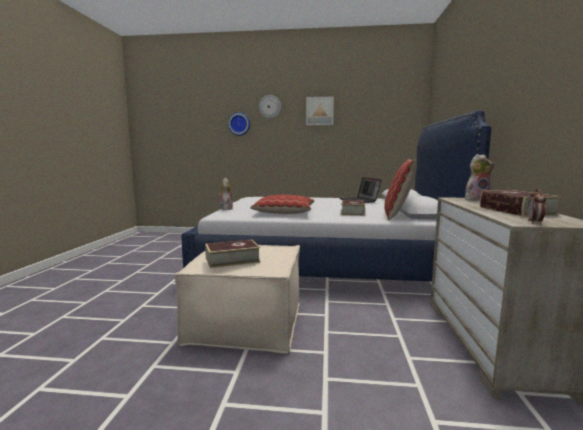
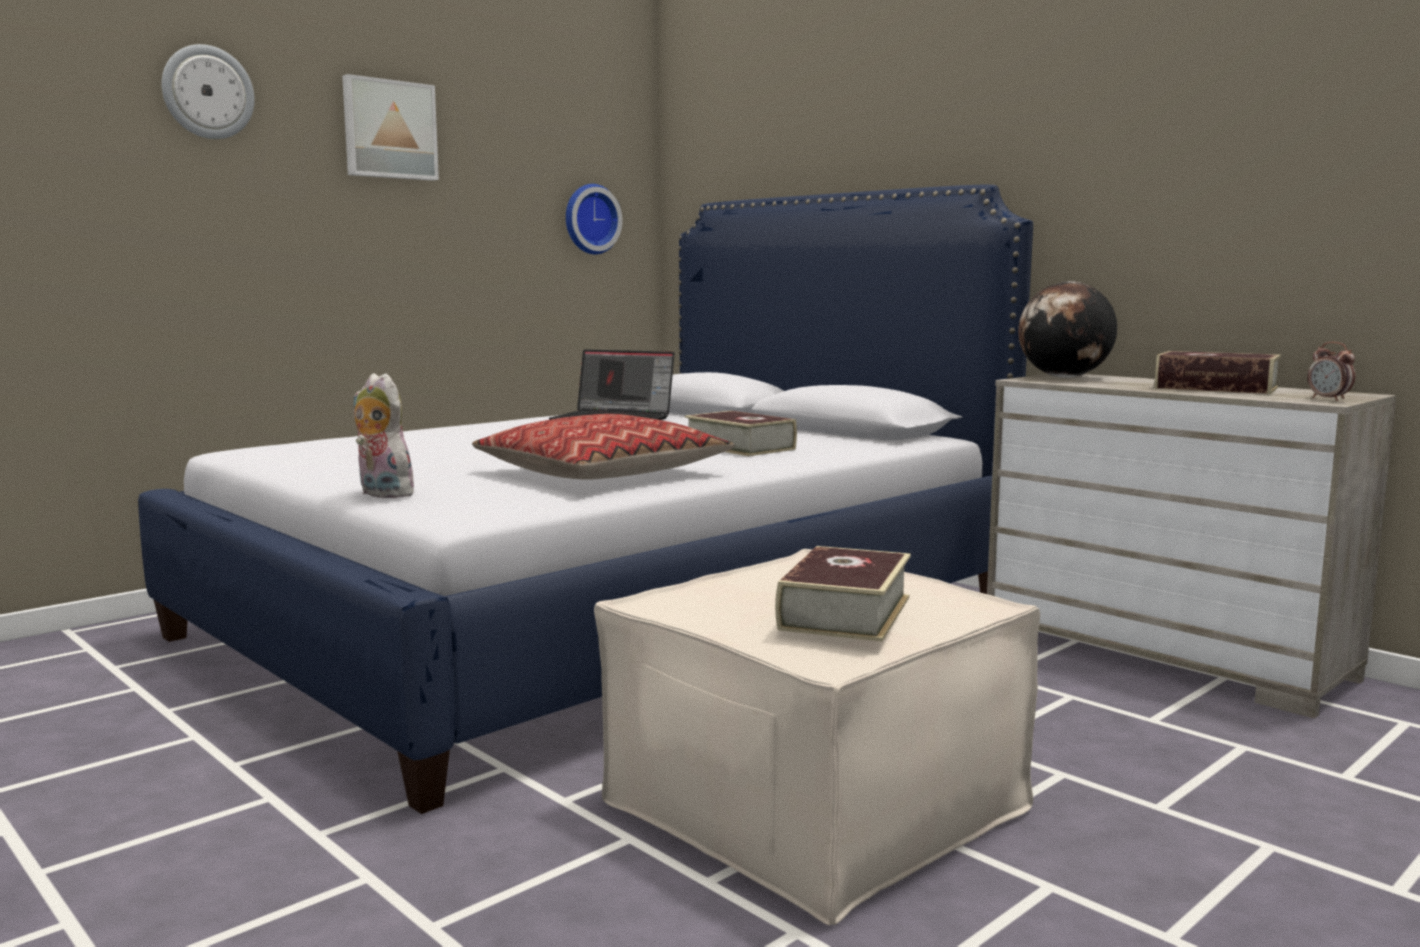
camera: 50 degrees left, 0 degrees up
(239, 124) = (75, 150): wall clock -> wall clock (590, 219)
(397, 215) = (845, 439): pillow -> none
(476, 199) = (1064, 377): plush toy -> globe

